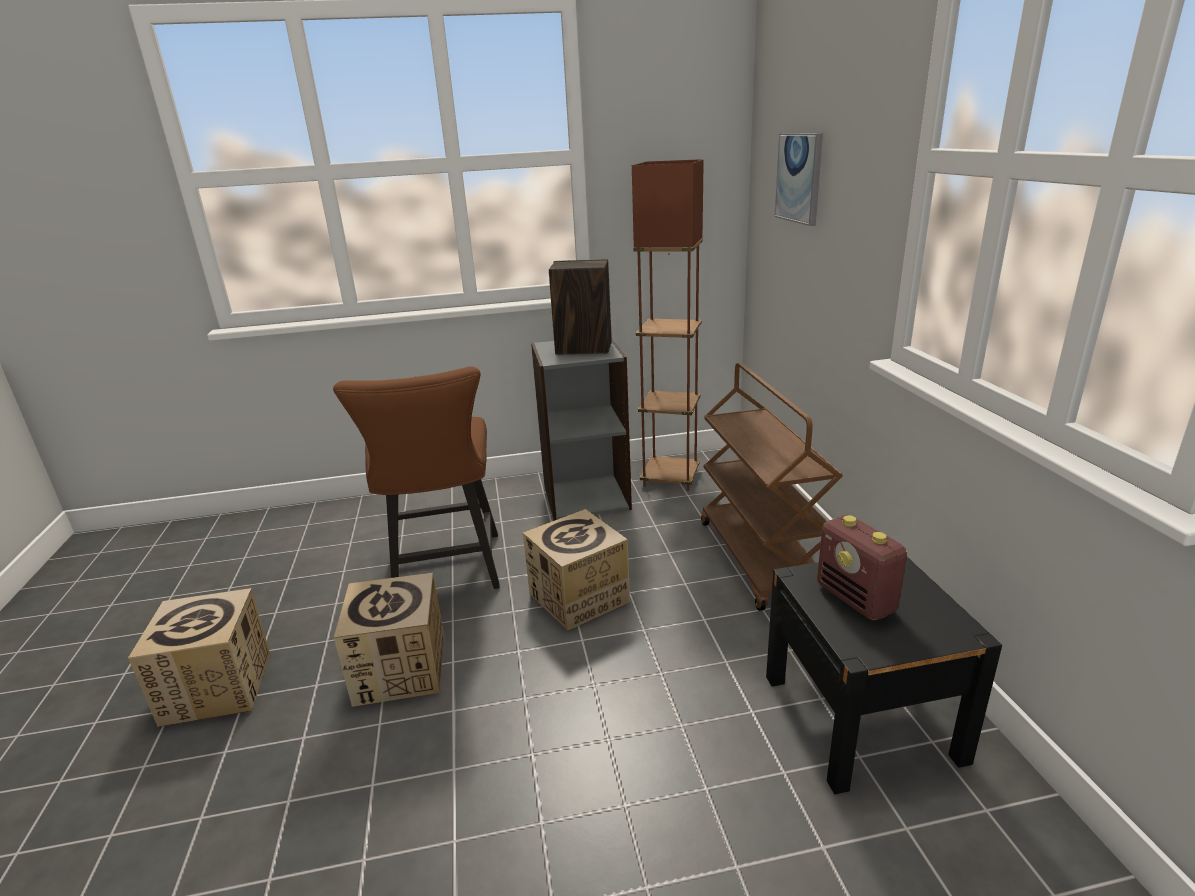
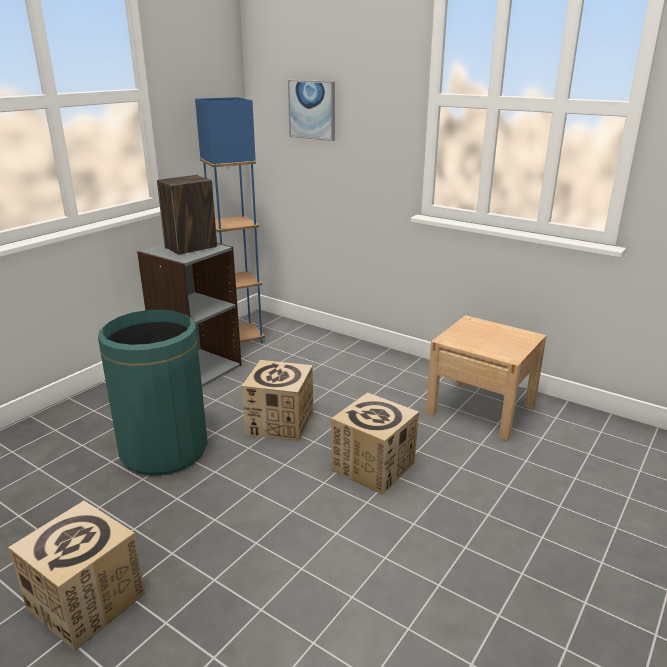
camera: 45 degrees left, 0 degrees up
(401, 669) = (222, 512): cardboard box -> cardboard box (373, 466)
(446, 573) = (164, 450): brown chair -> green trash can
(670, 478) = (240, 339): brown floor lamp -> blue floor lamp
(761, 559) = (353, 363): brown cart -> none
(856, 599) = (480, 339): radio -> none
(861, 717) = (481, 409): black nightstand -> beige nightstand

